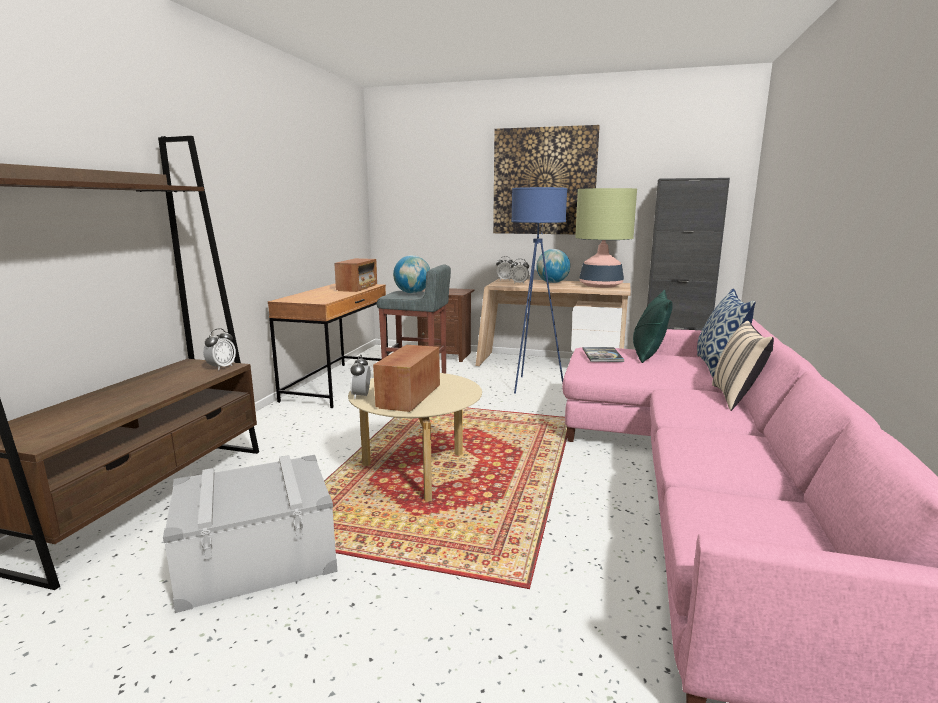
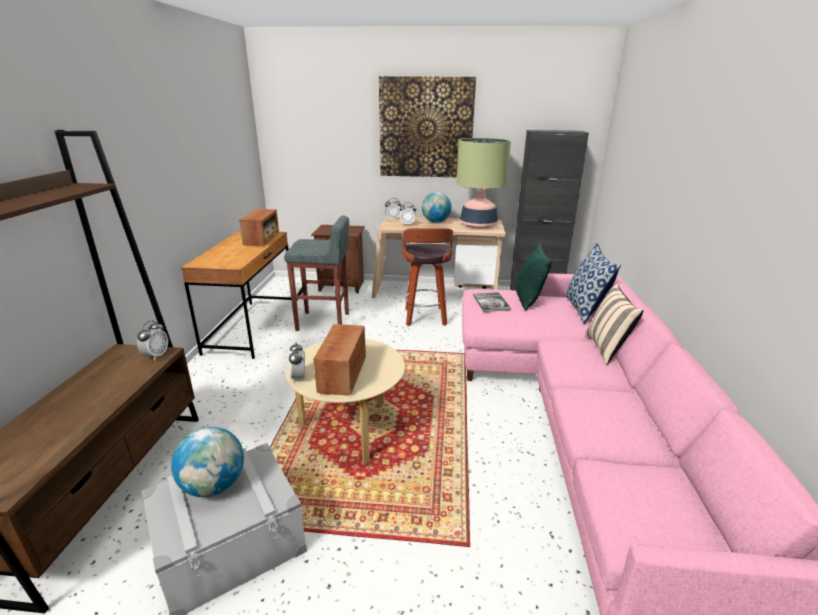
camera: 10 degrees left, 10 degrees up
(412, 293) = (316, 244): globe -> globe (214, 486)
(533, 386) = (425, 318): blue floor lamp -> stool

